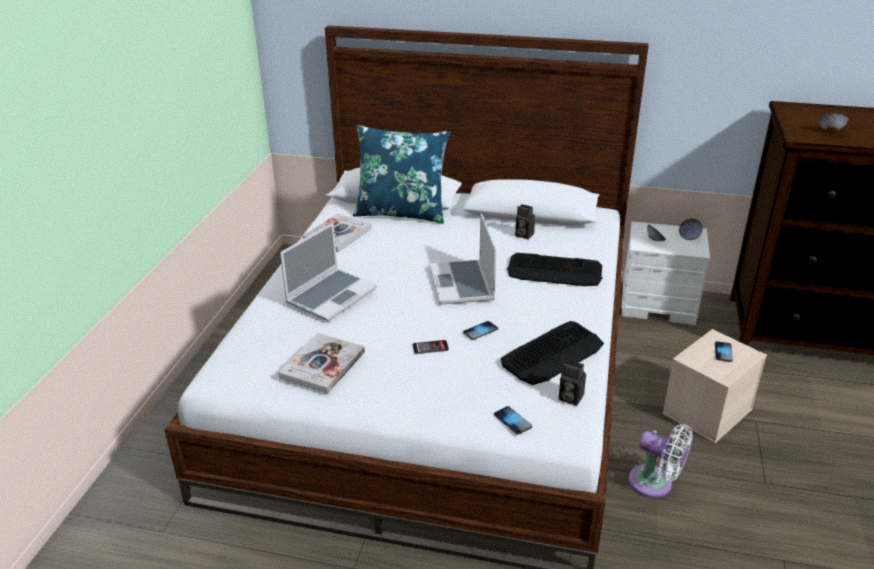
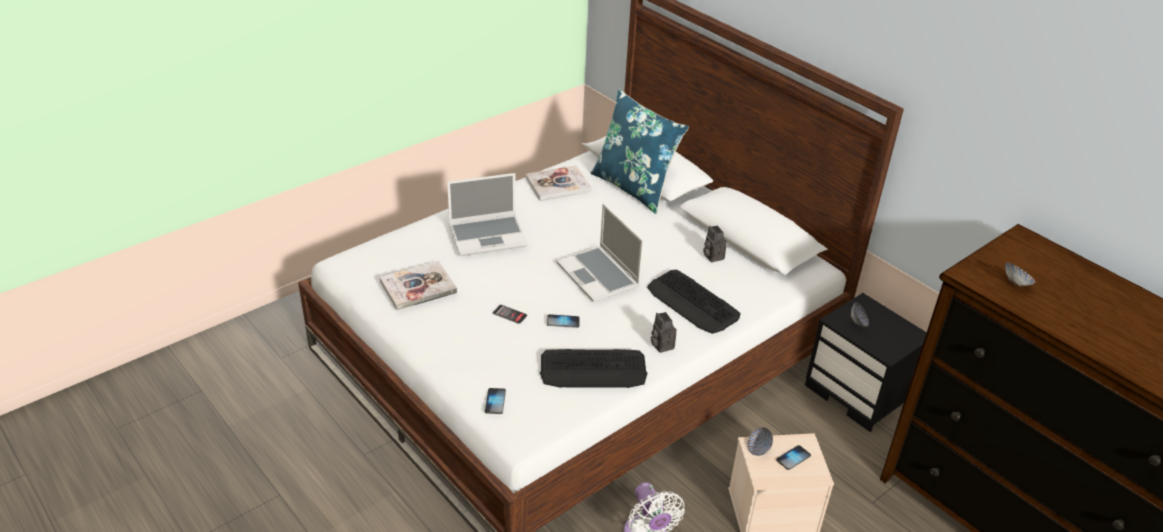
camera: 35 degrees right, 5 degrees up
(463, 284) = (599, 276): laptop -> laptop turned 60 degrees counterclockwise
(569, 397) = (559, 409): camera -> camera (661, 345)
(659, 304) = (859, 393): white nightstand -> black nightstand
(689, 237) = (900, 336): bowl -> bowl (758, 449)

